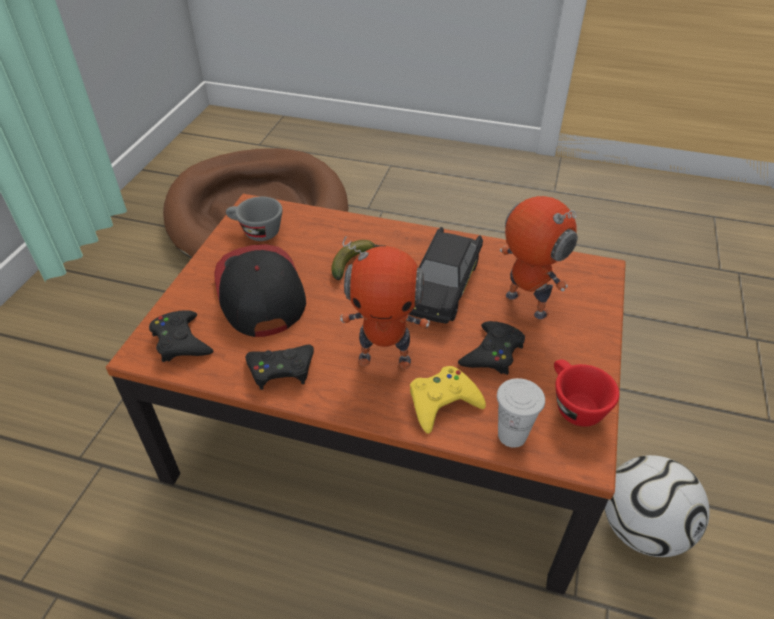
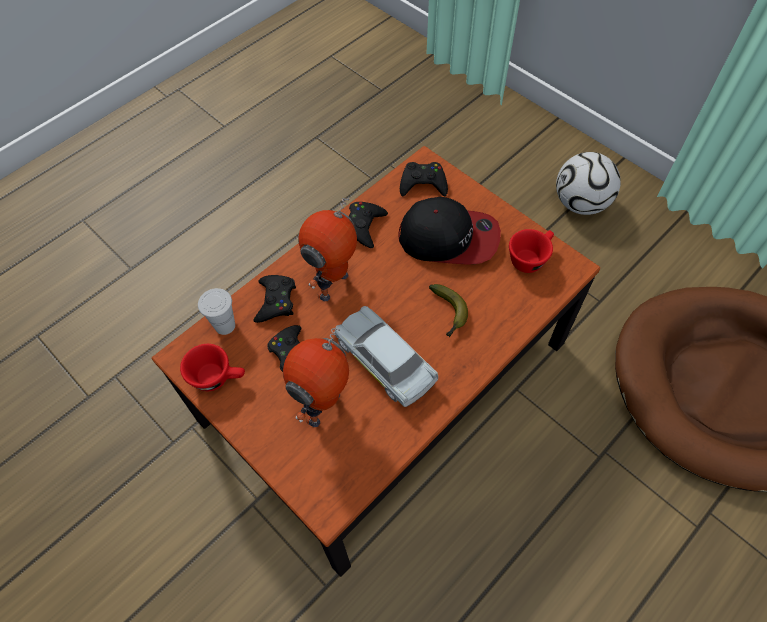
camera: 120 degrees right, 15 degrees up
(256, 232) = (530, 258): grey cup -> red cup
(442, 402) = (276, 301): yellow game controller -> black game controller
(443, 285) = (384, 361): black toy car -> white toy car
(524, 305) = (325, 409): toy robot -> toy robot turned 135 degrees clockwise
(641, 527) = (197, 508): football -> football (580, 203)

